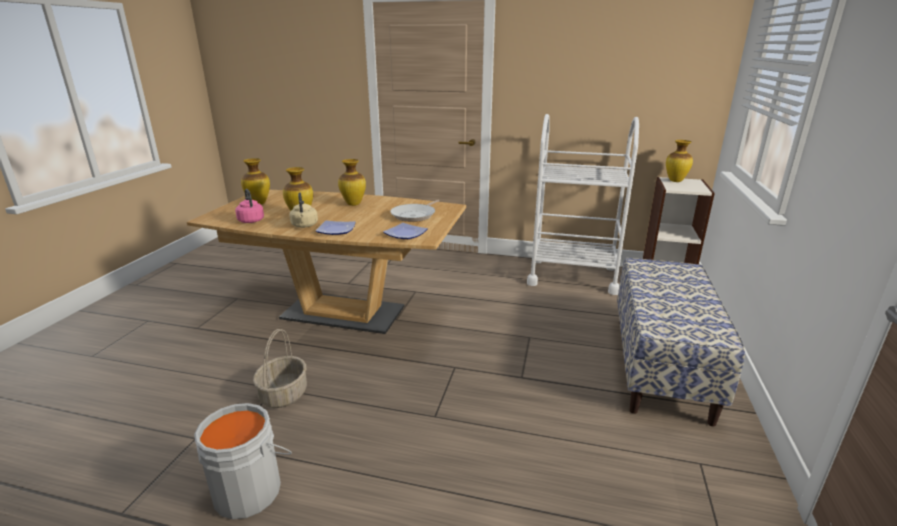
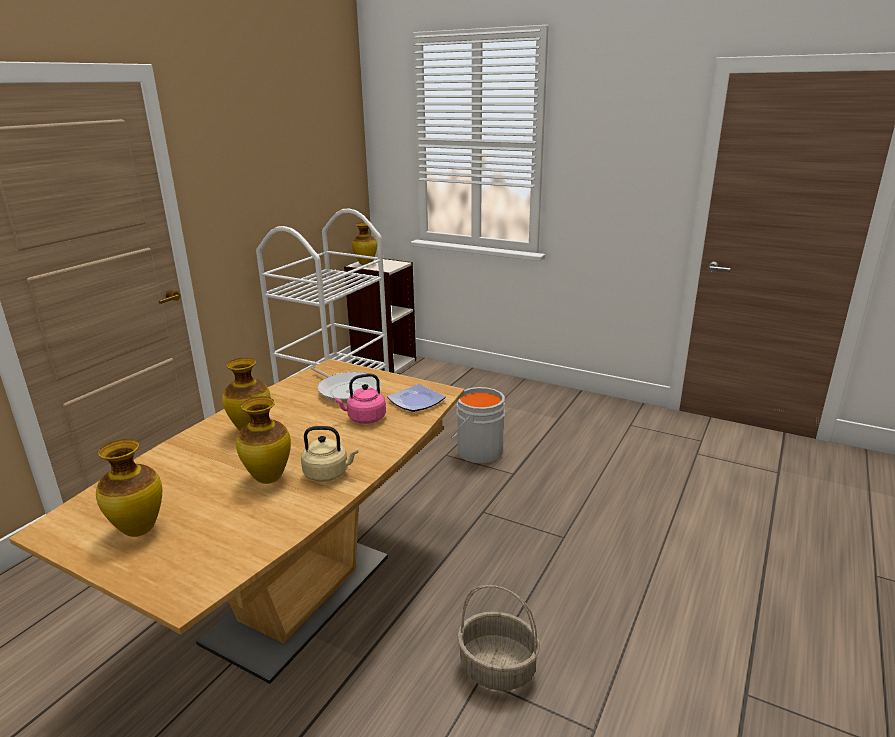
camera: 75 degrees left, 0 degrees up
(250, 220) = (250, 532): pink kettle -> pink kettle (364, 418)
(250, 489) = (671, 693): grey bucket -> grey bucket (478, 451)
(337, 230) = (367, 446): plate -> none
(660, 366) = (518, 405): bench -> none

